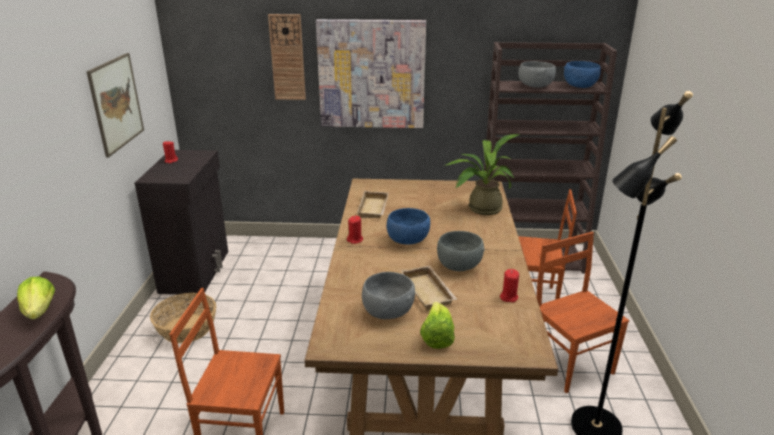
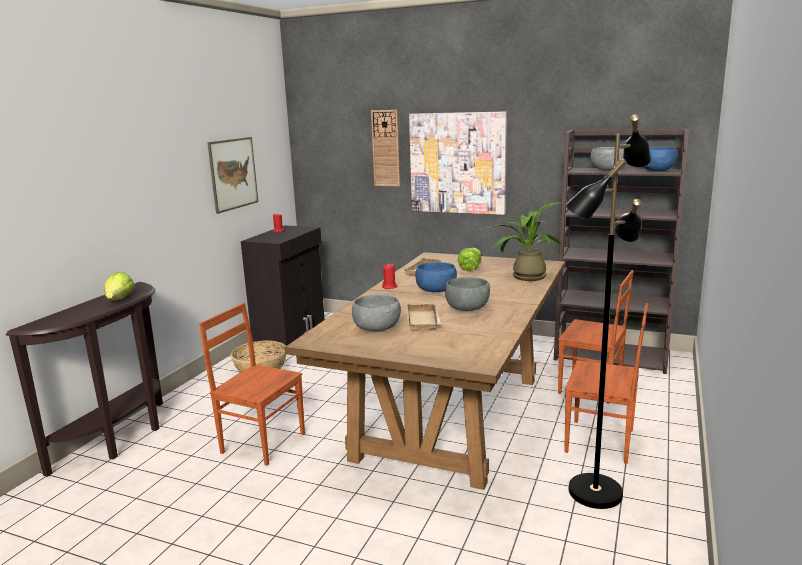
camera: 20 degrees right, 10 degrees down
(437, 337) = (404, 346): lettuce -> lettuce (470, 268)
(508, 297) = (494, 330): red candle -> none
(571, 365) = (601, 442): brown chair -> brown chair turned 120 degrees clockwise

